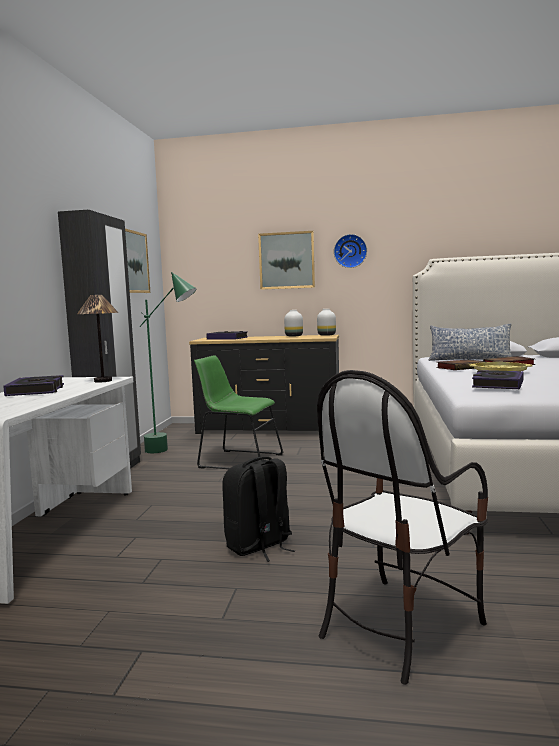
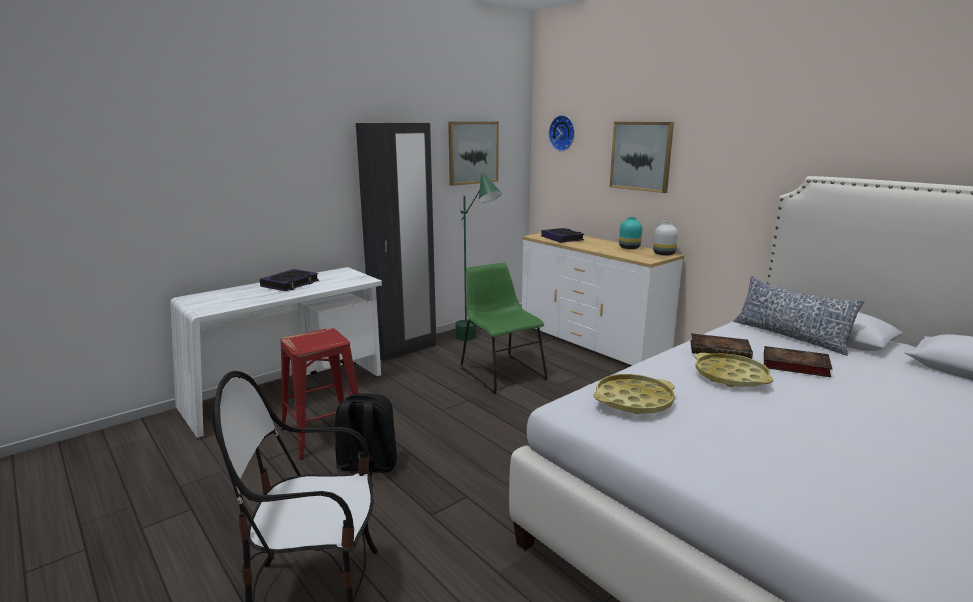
camera: 40 degrees right, 10 degrees up
(103, 381) = (348, 282): table lamp -> none
(164, 544) = (324, 434): none -> red stool
(269, 429) = (591, 342): black dresser -> white dresser
(293, 336) = (629, 248): white vase -> turquoise vase
(350, 251) = (712, 151): wall clock -> wall clock (563, 133)
(497, 384) = (633, 400): book -> yellow tray

